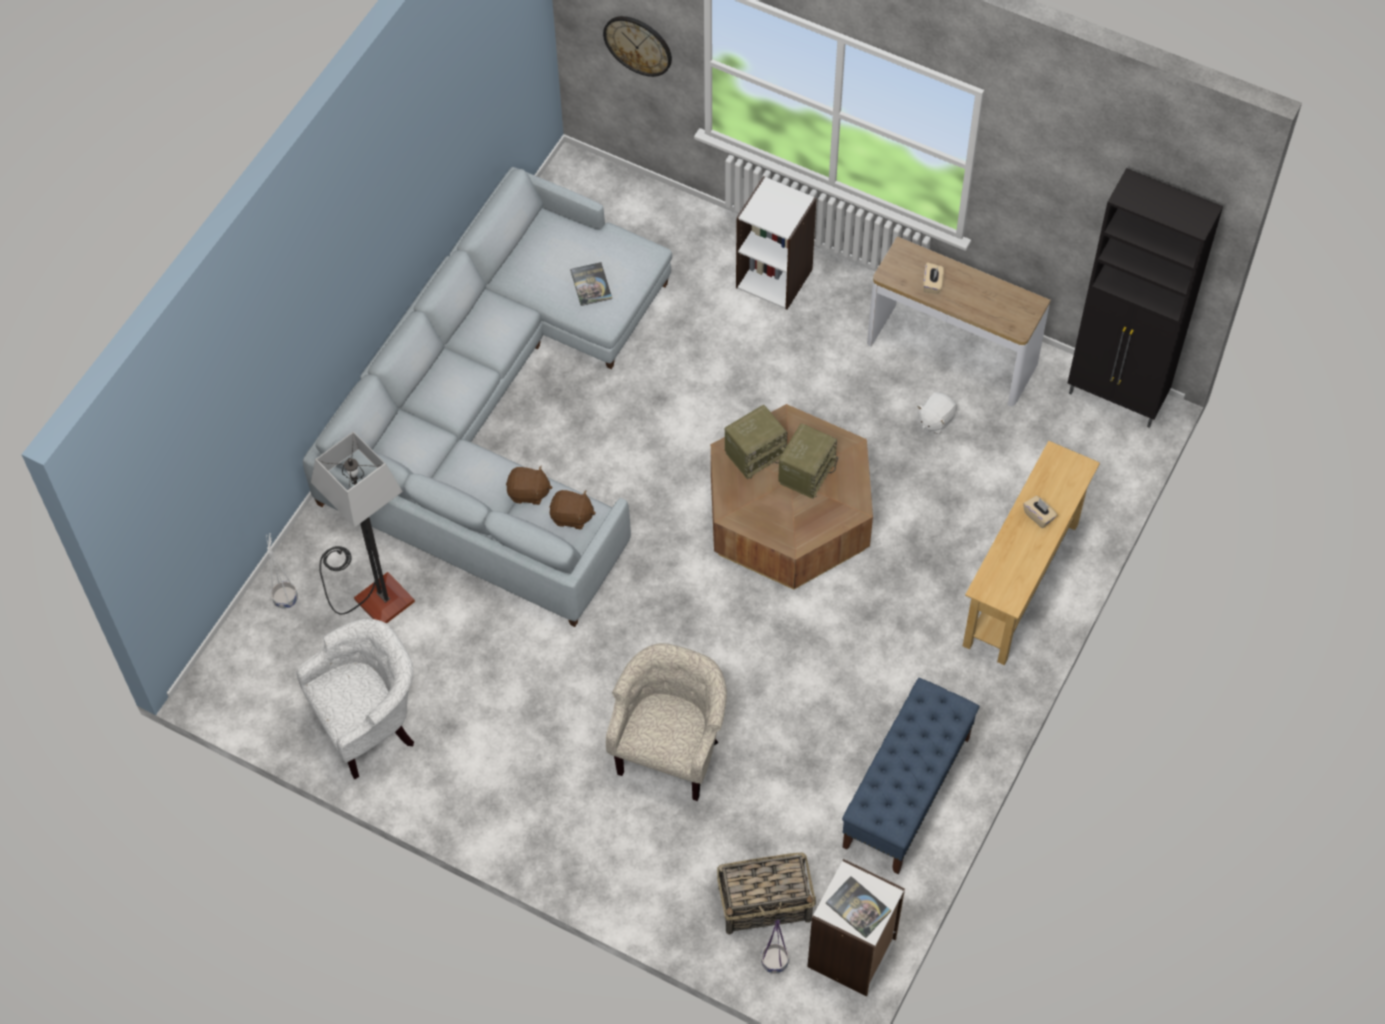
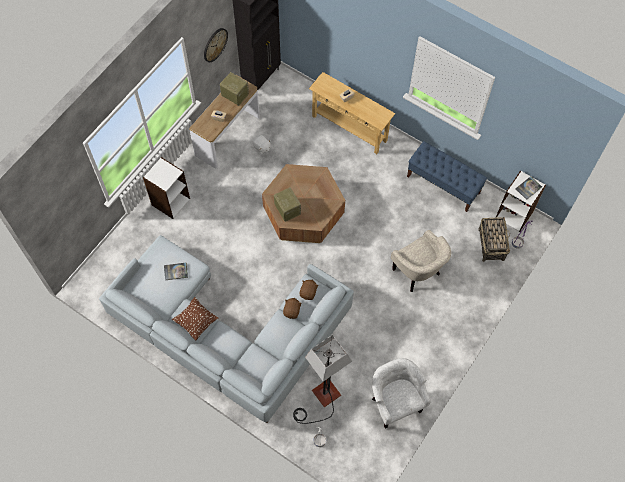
camera: 85 degrees left, 5 degrees up
(489, 334) = (196, 322): none -> brown pillow
(638, 45) = (72, 207): wall clock -> wall clock (215, 44)
(671, 752) = (418, 273): beige armchair -> beige armchair turned 150 degrees counterclockwise
(806, 472) = (300, 190): radio -> radio (234, 95)

